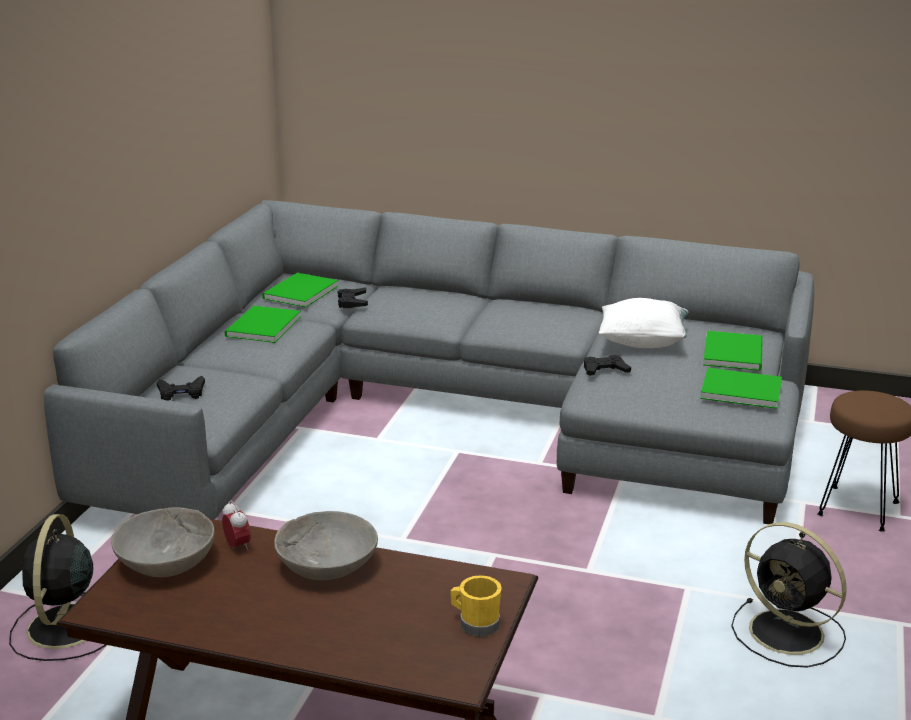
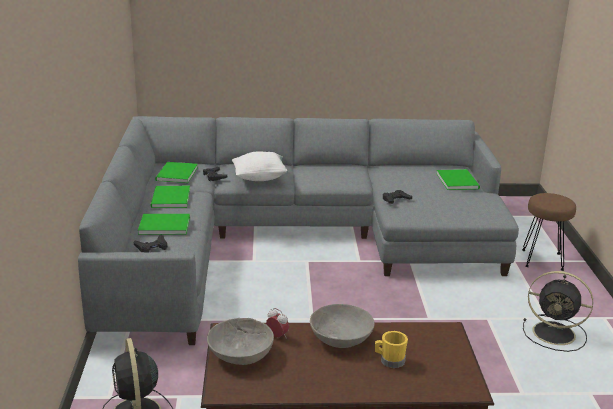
camera: 20 degrees left, 0 degrees up
(475, 623) = (452, 356): yellow mug -> yellow mug (389, 361)
(642, 342) = (404, 181): white pillow -> white pillow (260, 178)
(738, 389) = (476, 201): green book -> green book (163, 225)

